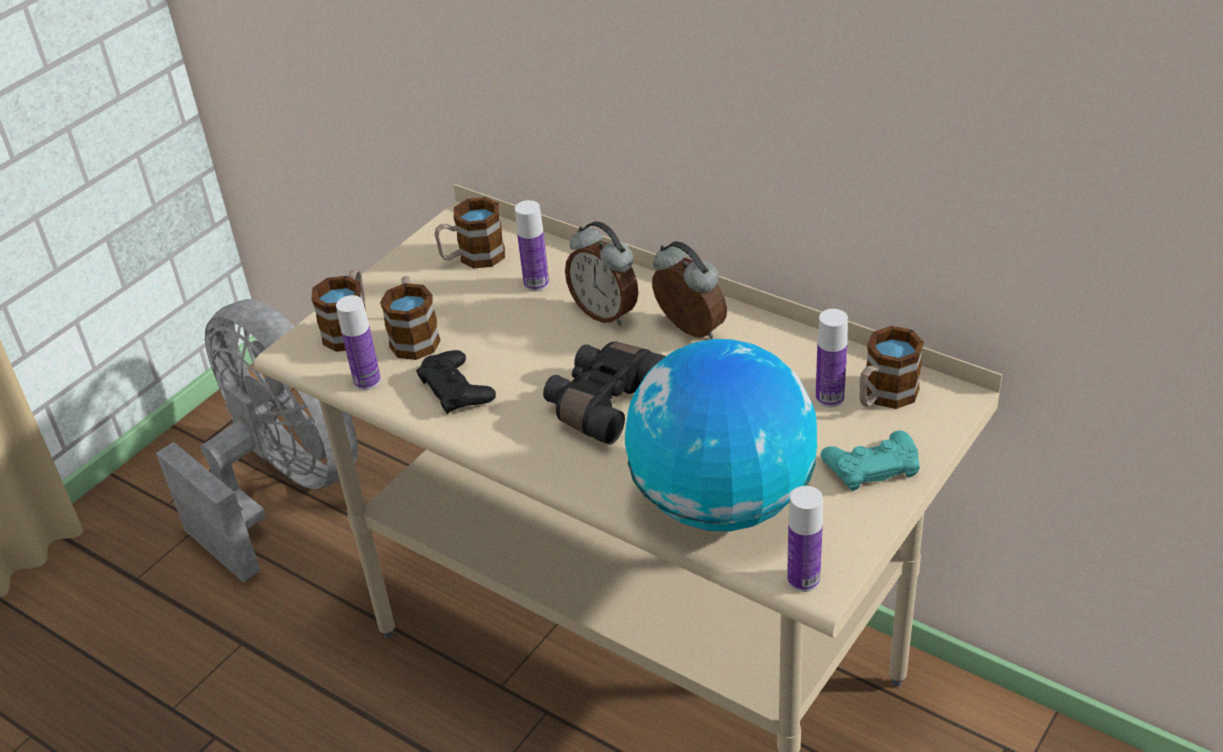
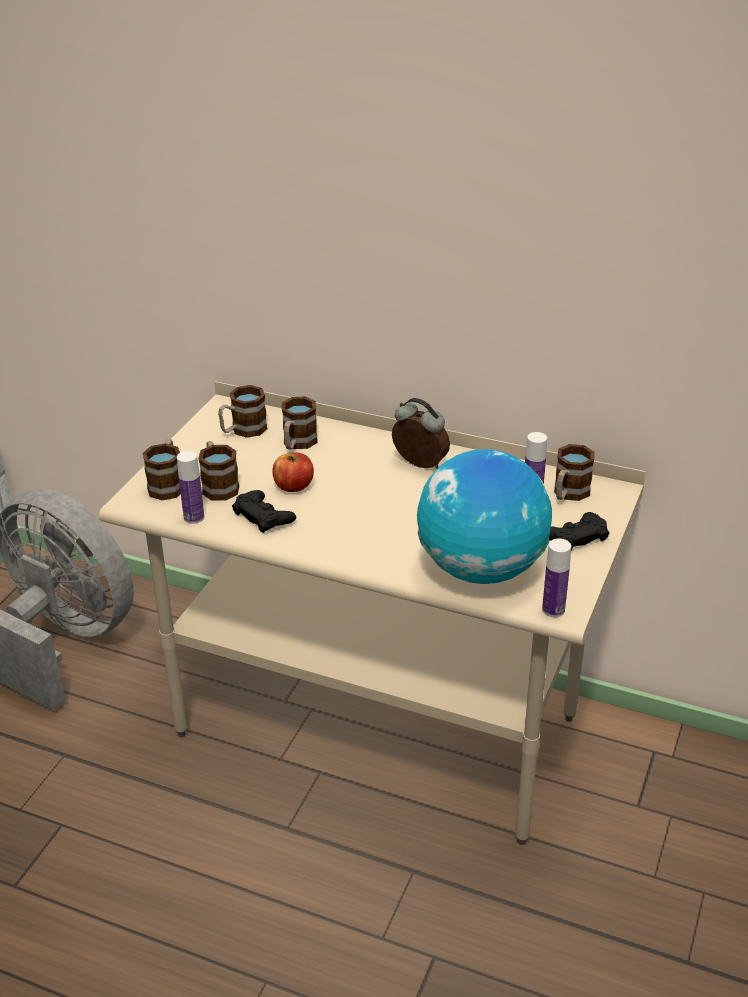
camera: 15 degrees left, 5 degrees down
(510, 347) = (293, 486): none -> apple
(536, 283) = (297, 444): bottle -> mug
(603, 401) = (375, 515): black binoculars -> none
(605, 312) = (355, 458): alarm clock -> none
(872, 466) = (575, 537): turquoise game controller -> black game controller

